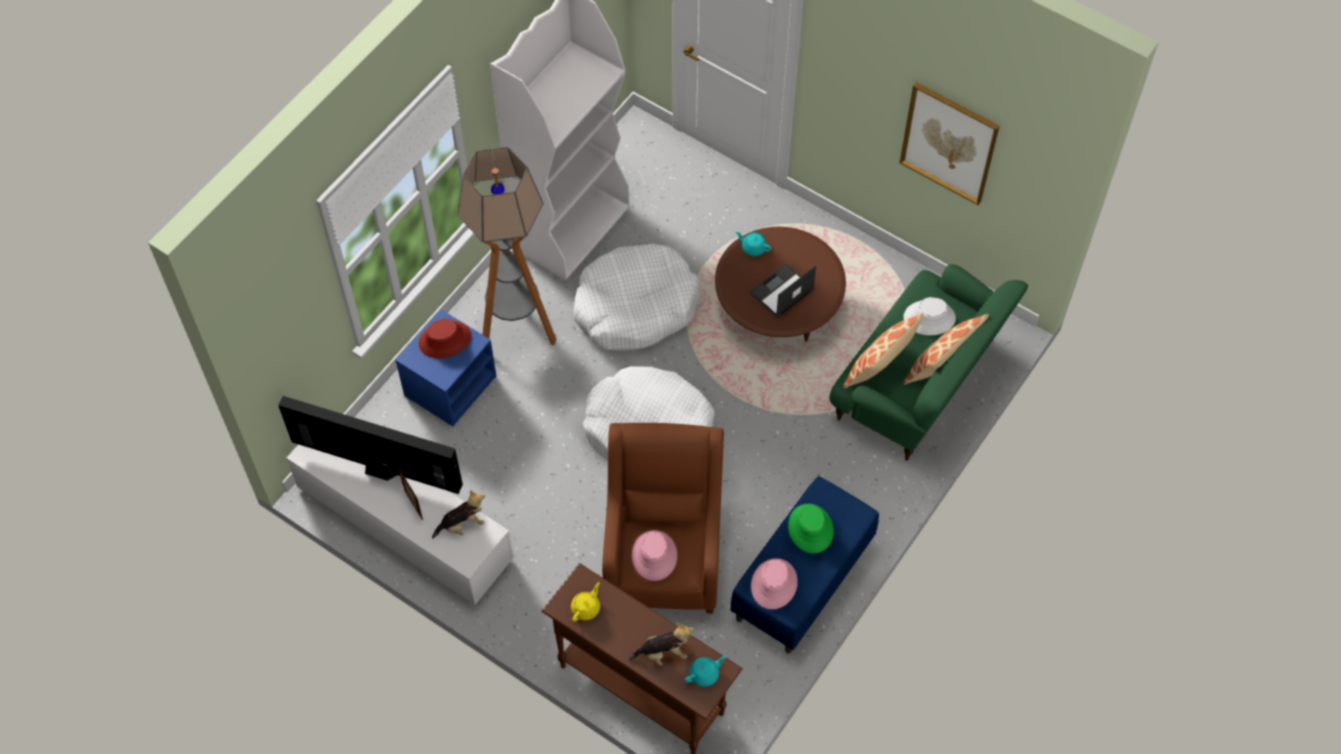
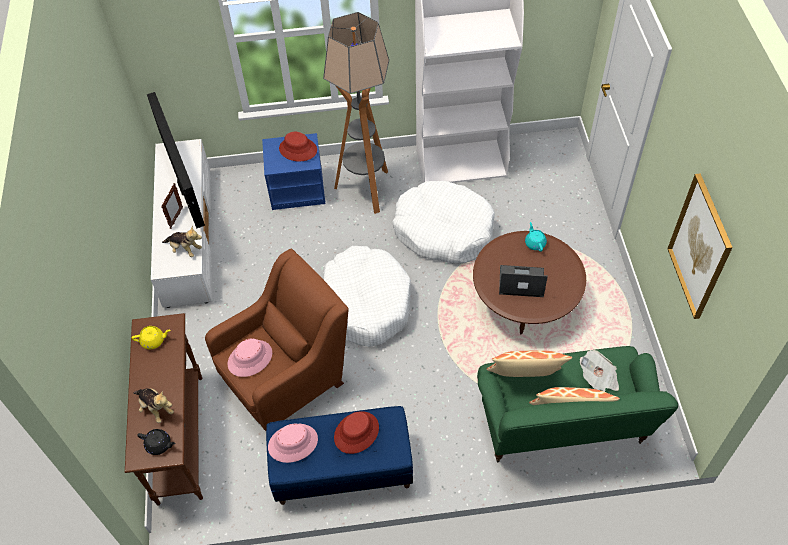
camera: 50 degrees right, 5 degrees down
(705, 674) = (159, 445): turquoise teapot -> black teapot
(810, 529) = (356, 432): green hat -> red hat
(929, 318) = (598, 378): white hat -> newspaper

